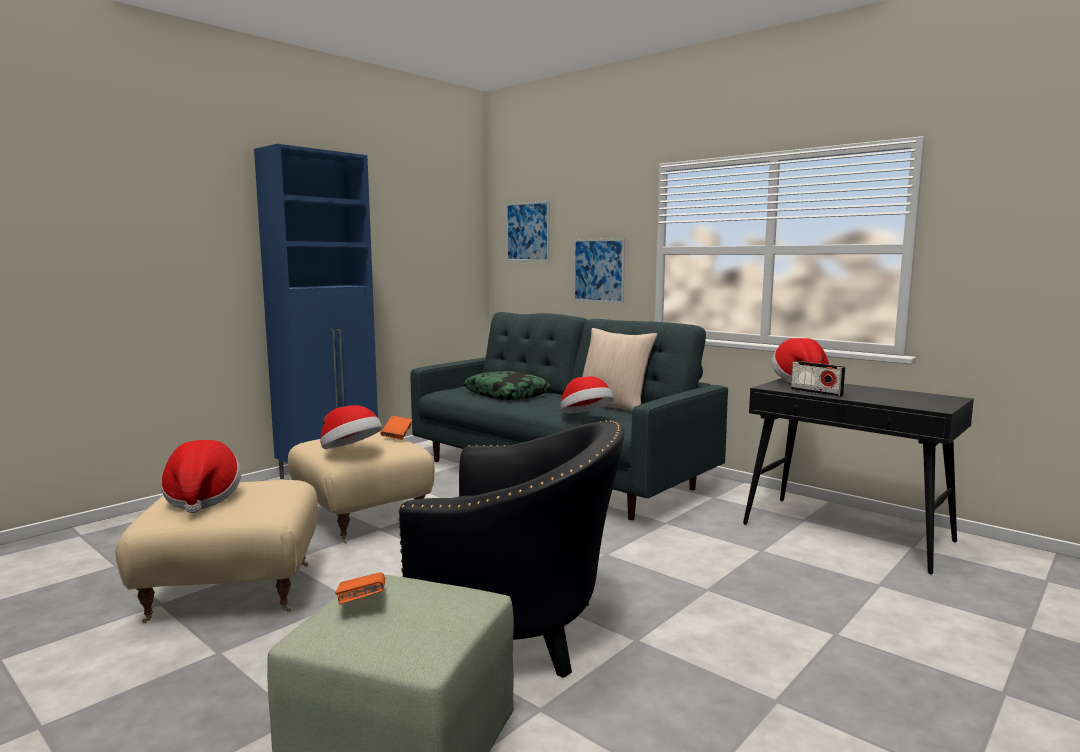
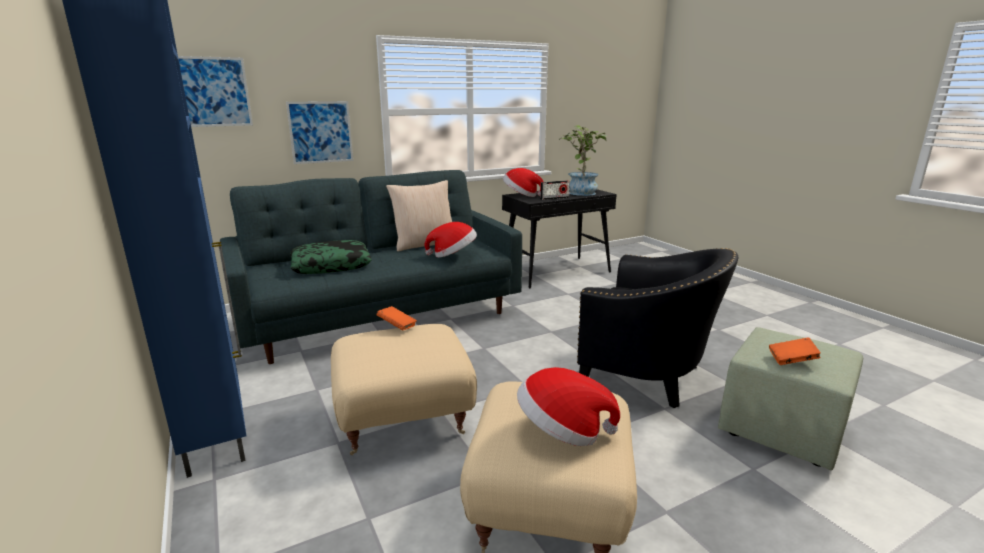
camera: 70 degrees left, 10 degrees up
(350, 451) = (438, 350): hat -> none
(520, 630) = (647, 375): black armchair -> black armchair turned 90 degrees clockwise
(907, 399) = (580, 192): none -> potted plant

